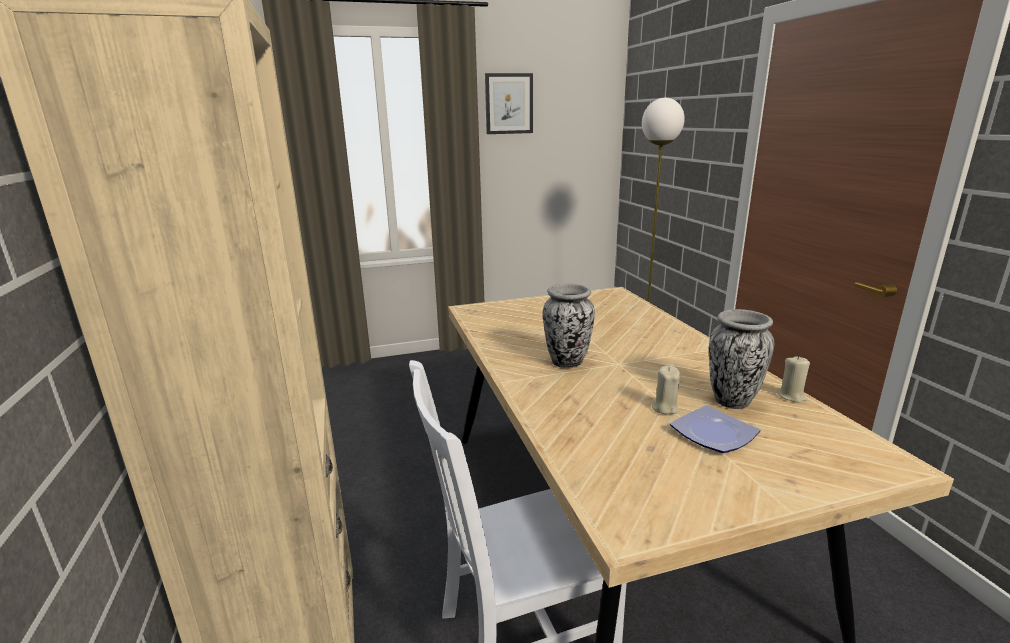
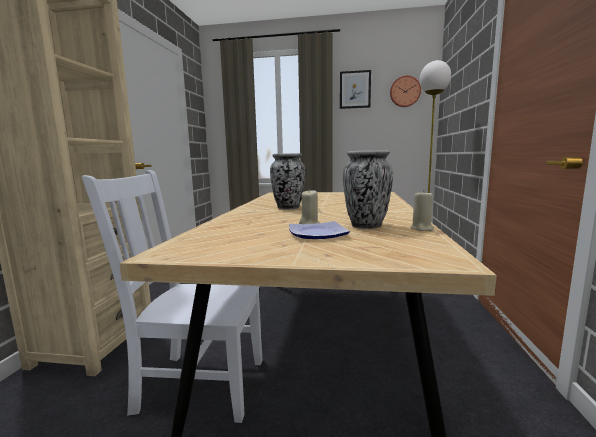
camera: 25 degrees right, 10 degrees down
(579, 110) = (405, 91): none -> wall clock

